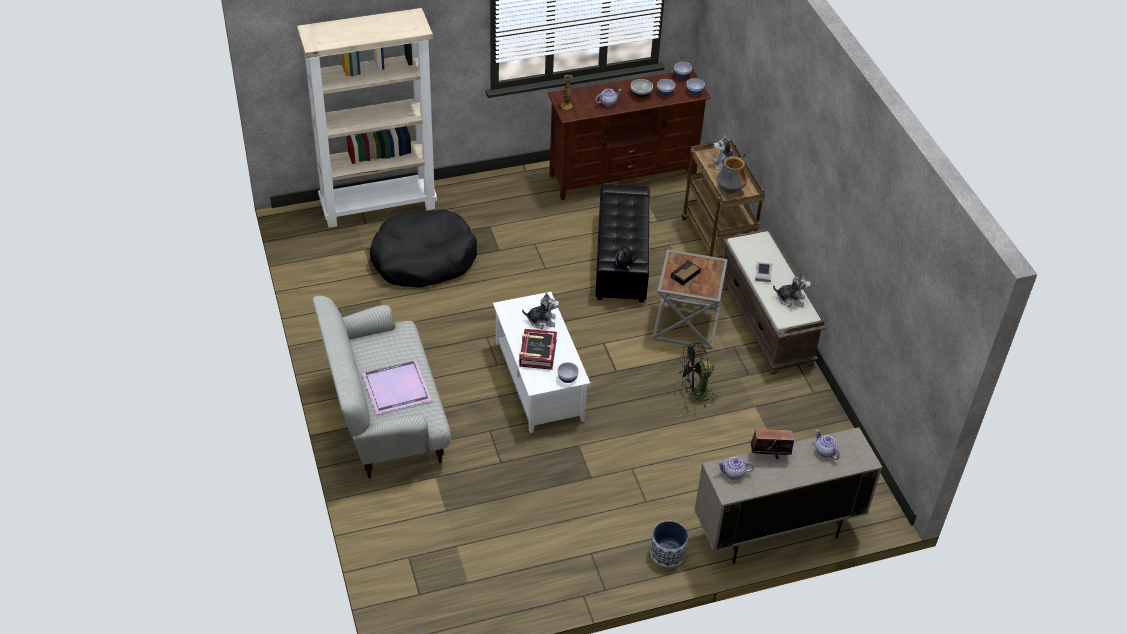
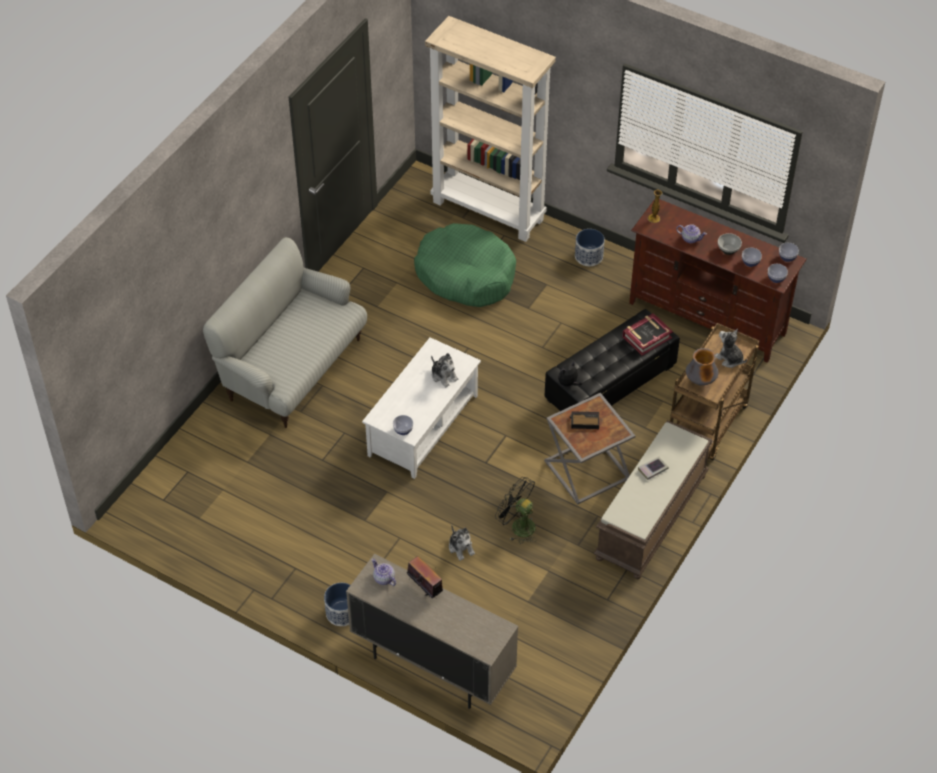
camera: 50 degrees right, 5 degrees up
(398, 389) = (289, 348): purple tray -> none
(423, 259) = (465, 275): black dog bed -> green dog bed
(492, 189) = (589, 256): none -> planter
(537, 352) = (409, 396): book -> book (646, 337)
(790, 299) = (644, 505): plush toy -> plush toy (461, 547)
(824, 451) = (467, 620): teapot -> none

